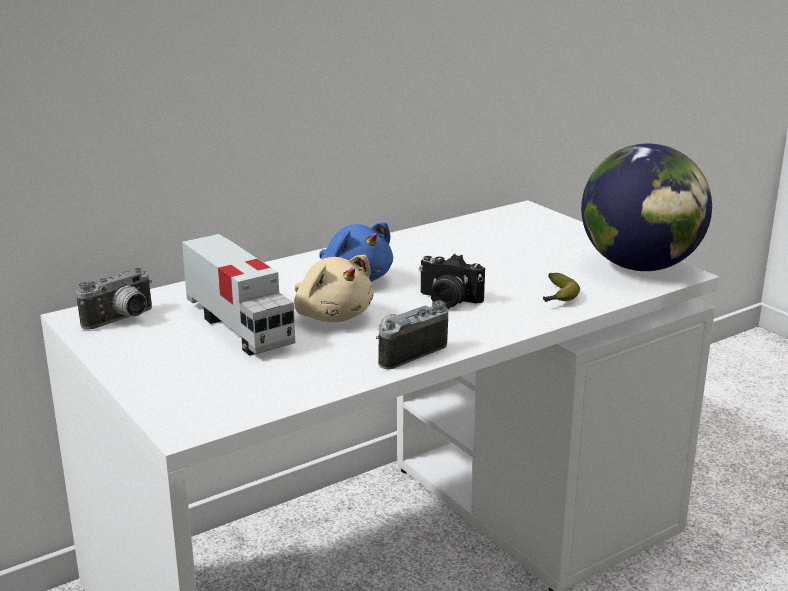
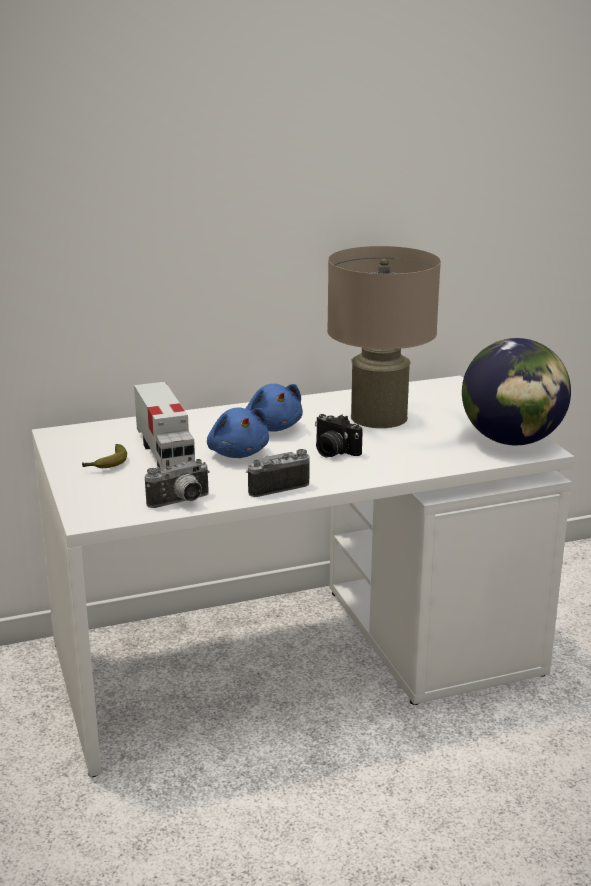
camera: 15 degrees right, 0 degrees up
(122, 320) = (85, 440): camera -> camera (181, 503)
(332, 315) = (238, 453): beige plush toy -> blue plush toy
(472, 255) = (379, 417): none -> beige table lamp
(558, 297) = (423, 458): banana -> banana (107, 464)

